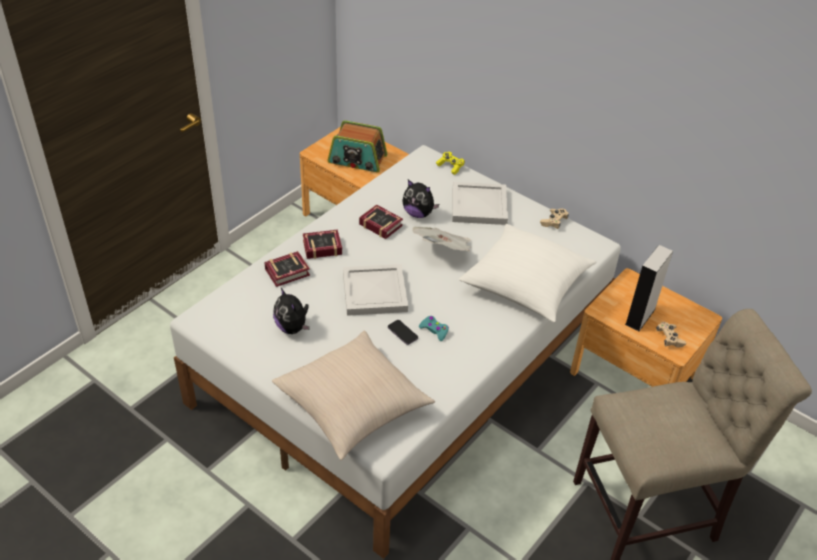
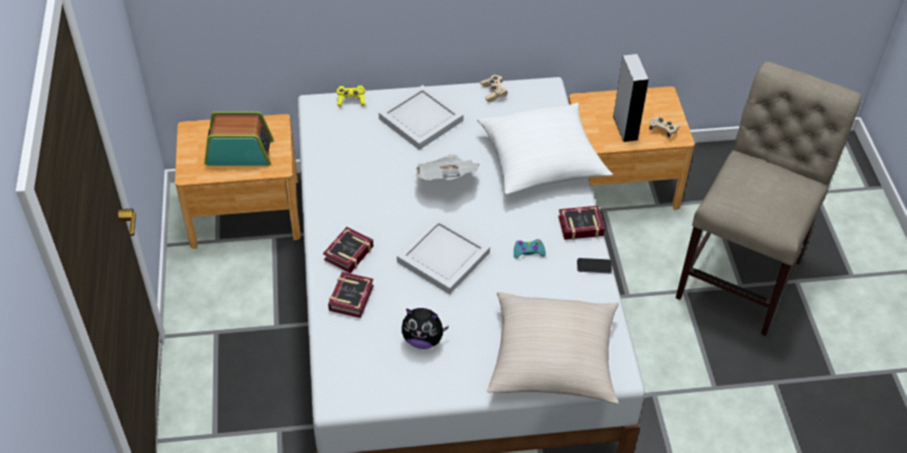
camera: 45 degrees left, 5 degrees up
(357, 159) = (239, 152): radio -> radio turned 150 degrees counterclockwise
(380, 224) = (365, 195): book -> book (578, 225)
(402, 333) = (509, 273): phone -> phone (594, 266)
(418, 213) = (383, 162): plush toy -> none

